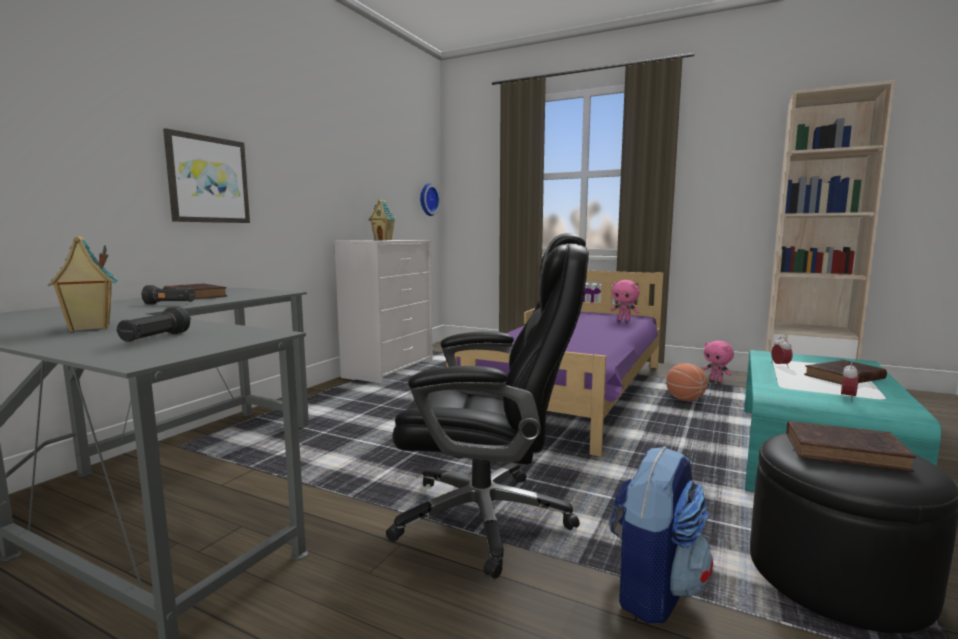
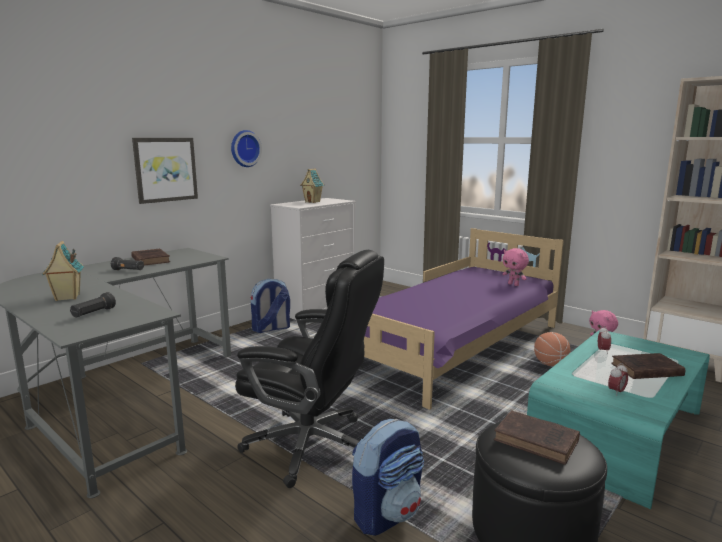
camera: 15 degrees right, 5 degrees up
(345, 393) = (271, 329): none -> backpack
(427, 199) = (365, 158): wall clock -> wall clock (244, 148)

